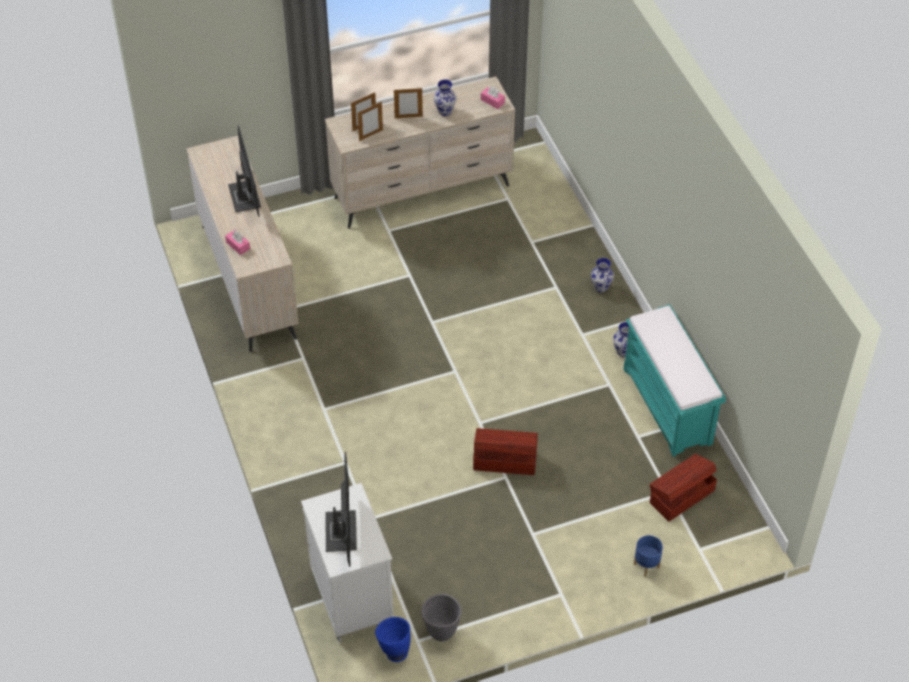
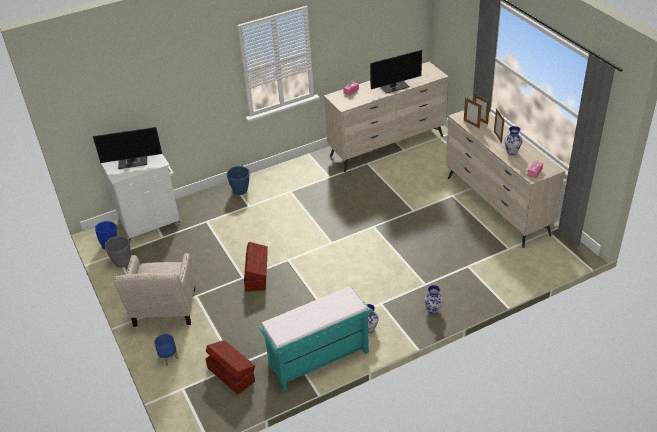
camera: 85 degrees right, 10 degrees down
(305, 471) = (241, 191): none -> blue planter
(557, 573) = (164, 311): none -> beige armchair

